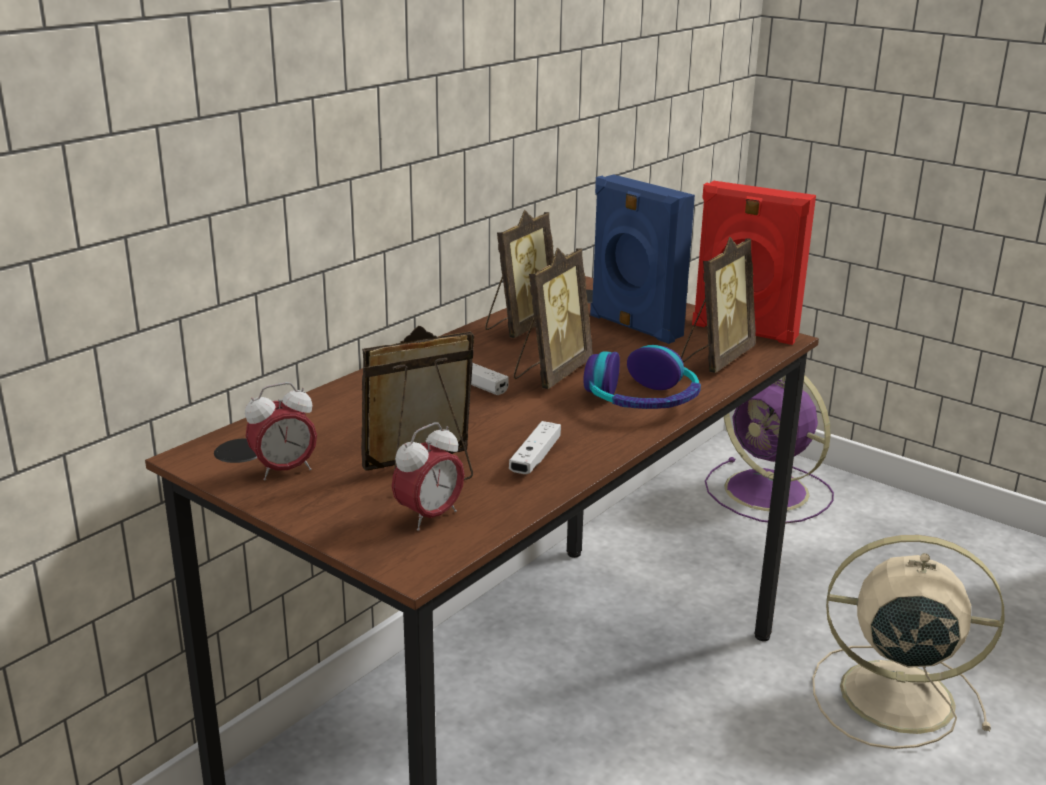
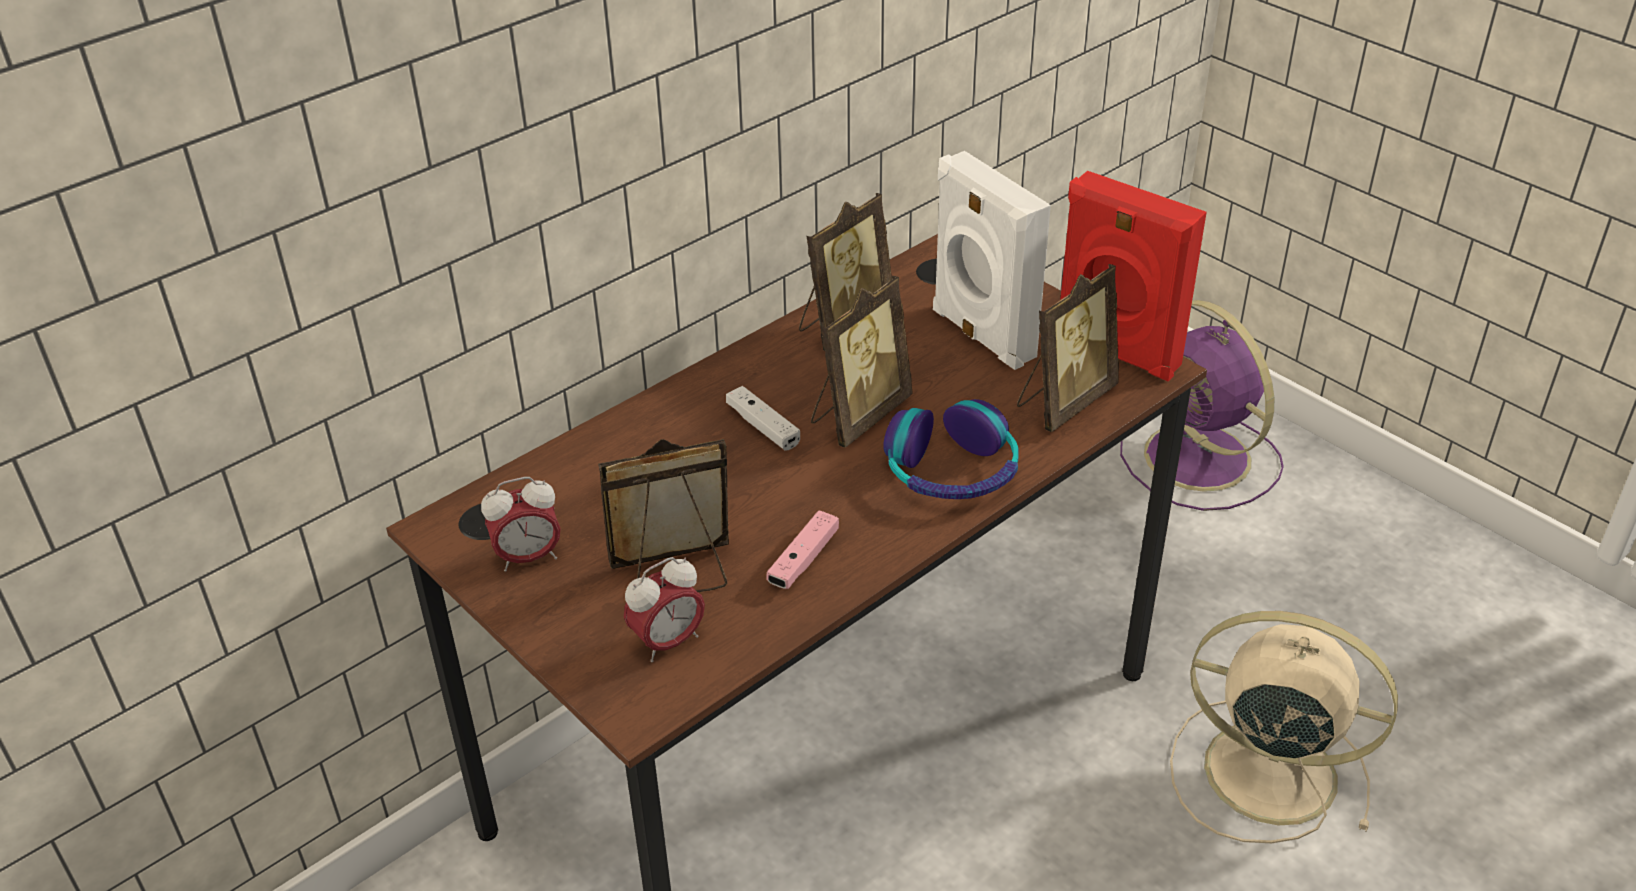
camera: 10 degrees right, 15 degrees up
(535, 458) = (803, 560): white game controller -> pink game controller
(633, 327) = (980, 335): blue speaker -> white speaker

